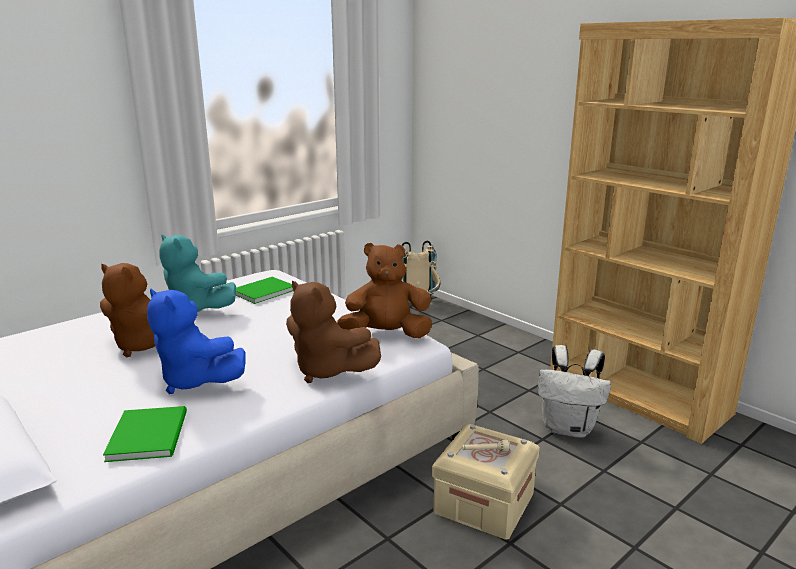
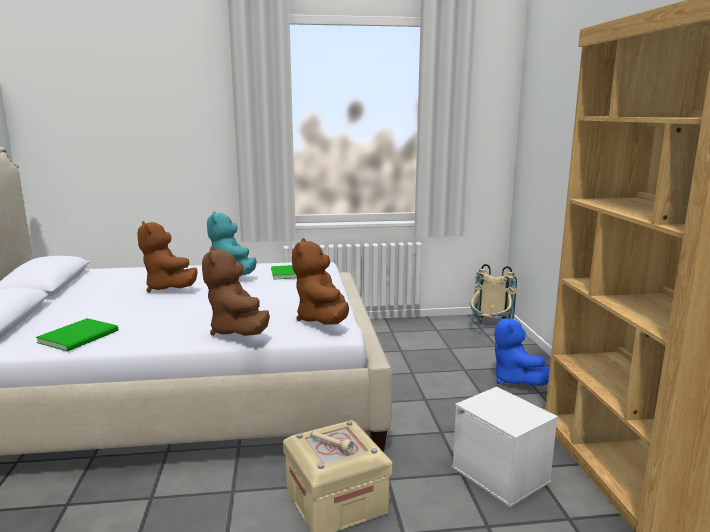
camera: 35 degrees right, 5 degrees down
(195, 381) = (154, 315): blue plush toy -> blue plush toy (514, 380)
(386, 335) = (322, 320): brown plush toy -> brown plush toy turned 120 degrees counterclockwise
(569, 428) = (502, 475): white backpack -> white storage box

